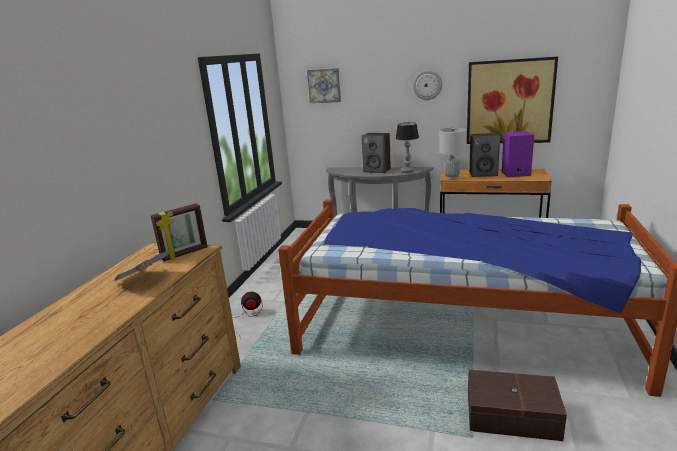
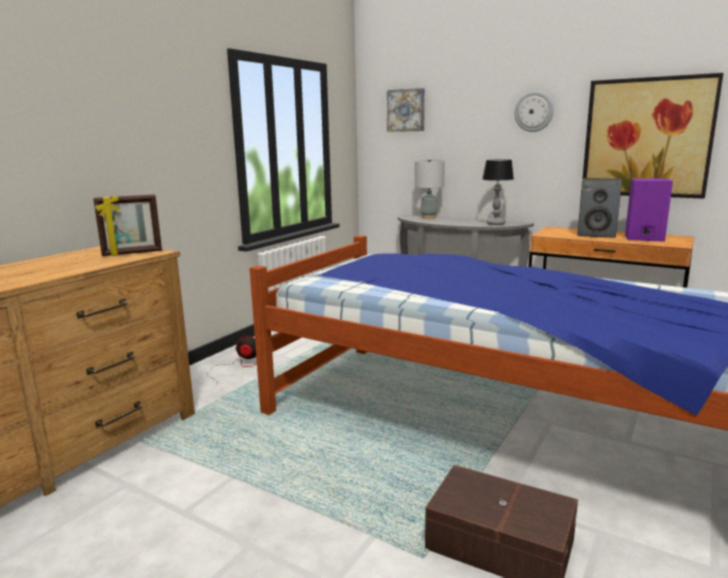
camera: 15 degrees right, 5 degrees down
(144, 280) = (62, 267): newspaper -> none
(377, 170) = (458, 220): speaker -> none
(452, 178) = (548, 235): grey table lamp -> grey table lamp (429, 217)

